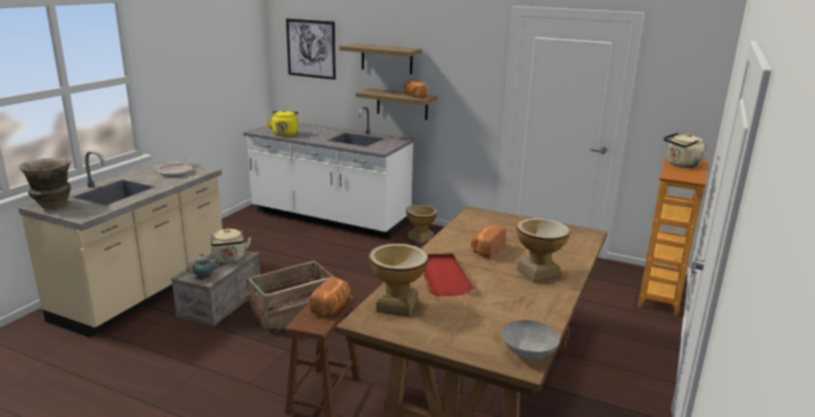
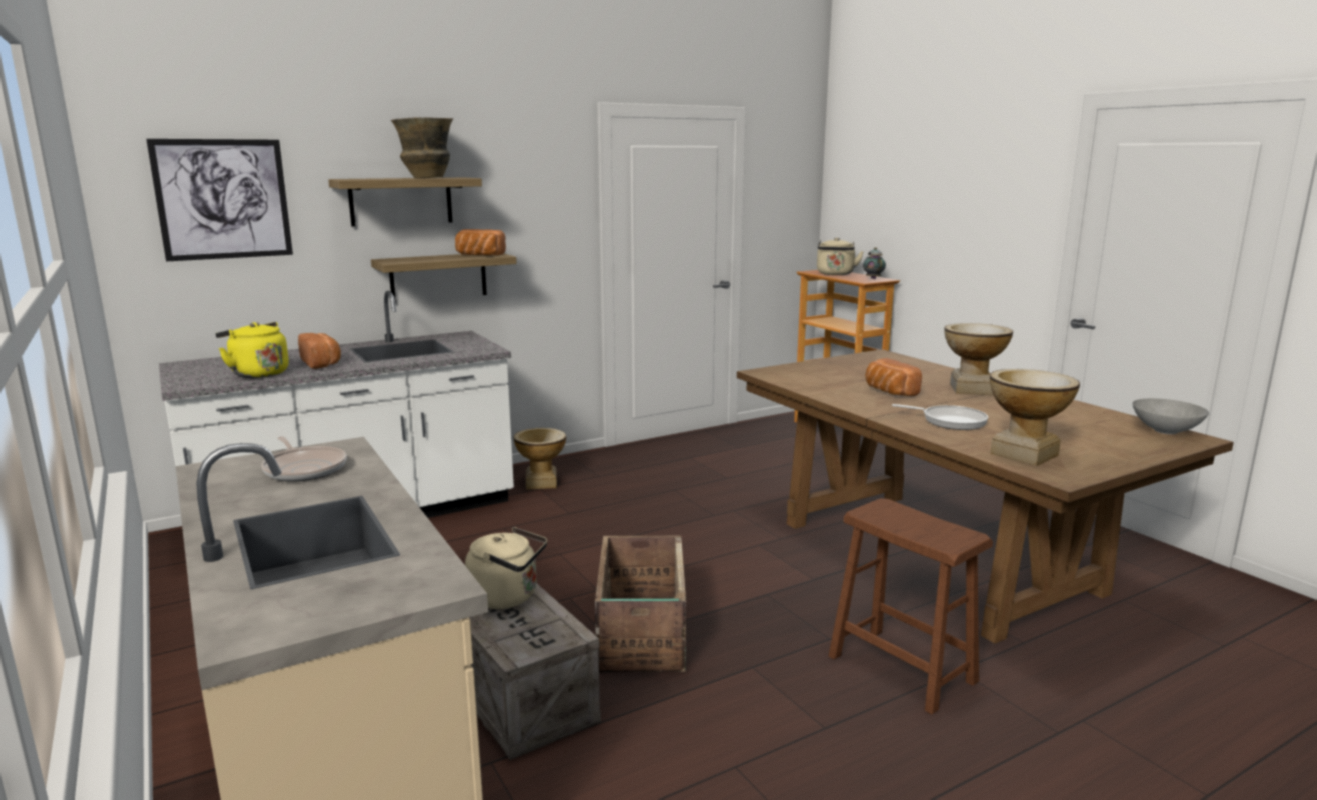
camera: 55 degrees left, 5 degrees down
(52, 205) = (277, 616): vase -> vase (426, 178)
(205, 278) = (556, 635): teapot -> teapot (873, 278)
(332, 307) = (912, 516): bread -> bread (322, 363)
(442, 276) = (950, 421): red tray -> frying pan

